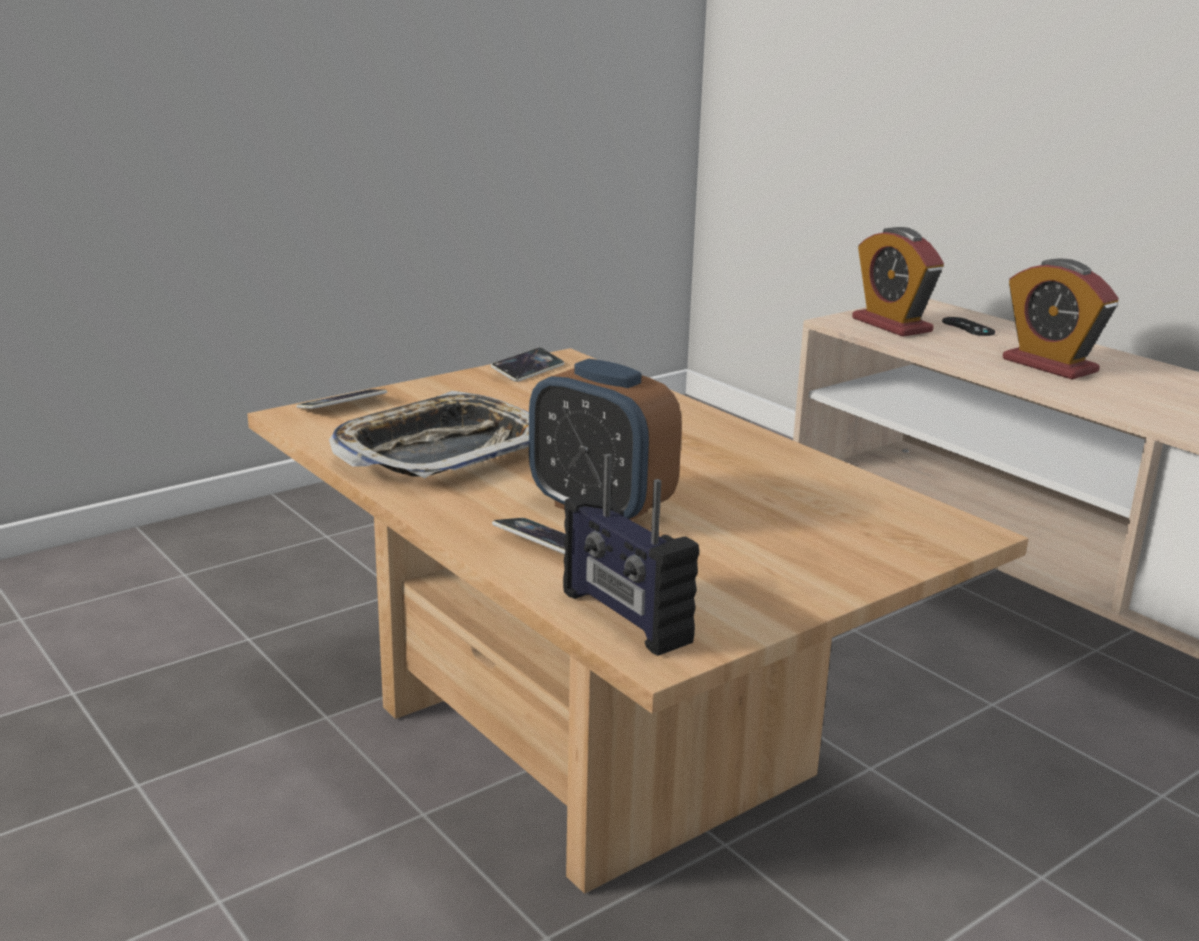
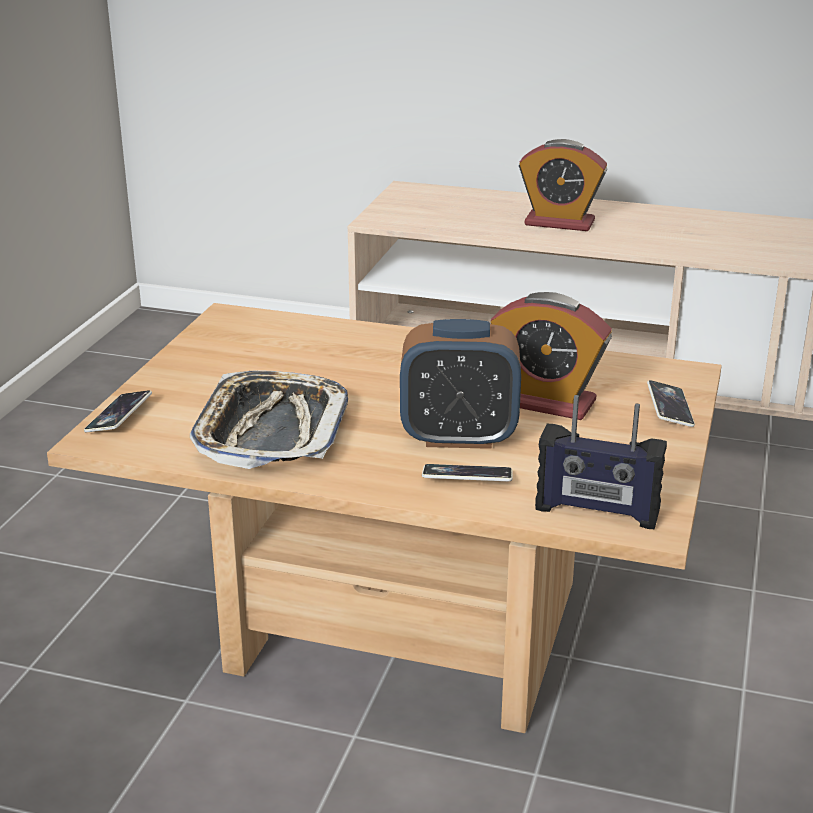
camera: 35 degrees left, 5 degrees up
(528, 370) = (216, 334): phone -> phone (669, 408)
(891, 325) = (415, 214): alarm clock -> alarm clock (546, 402)
(968, 327) = (466, 202): black game controller -> none

